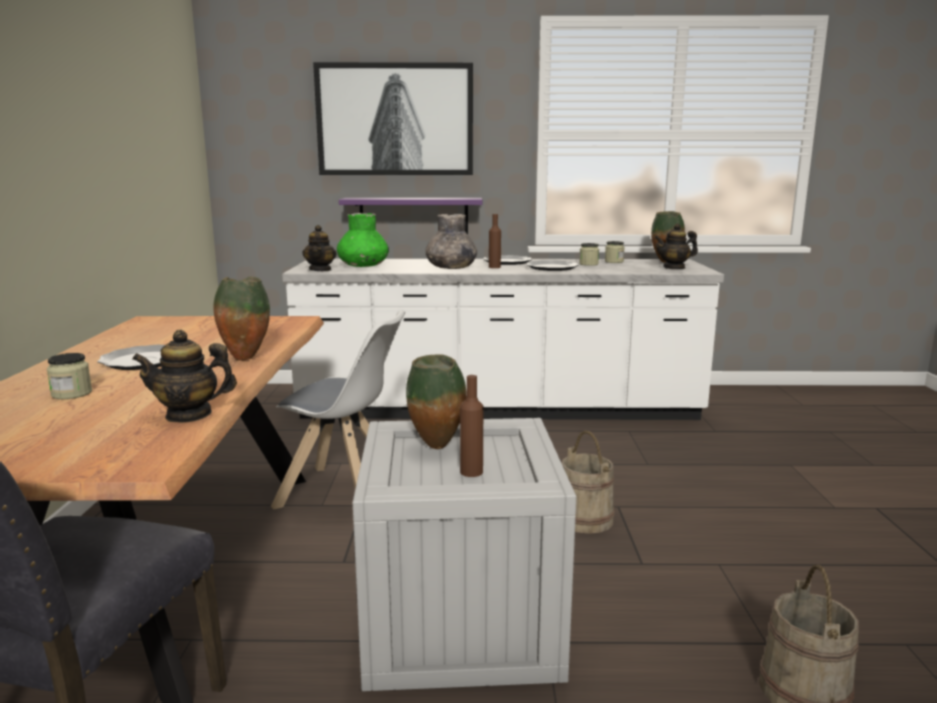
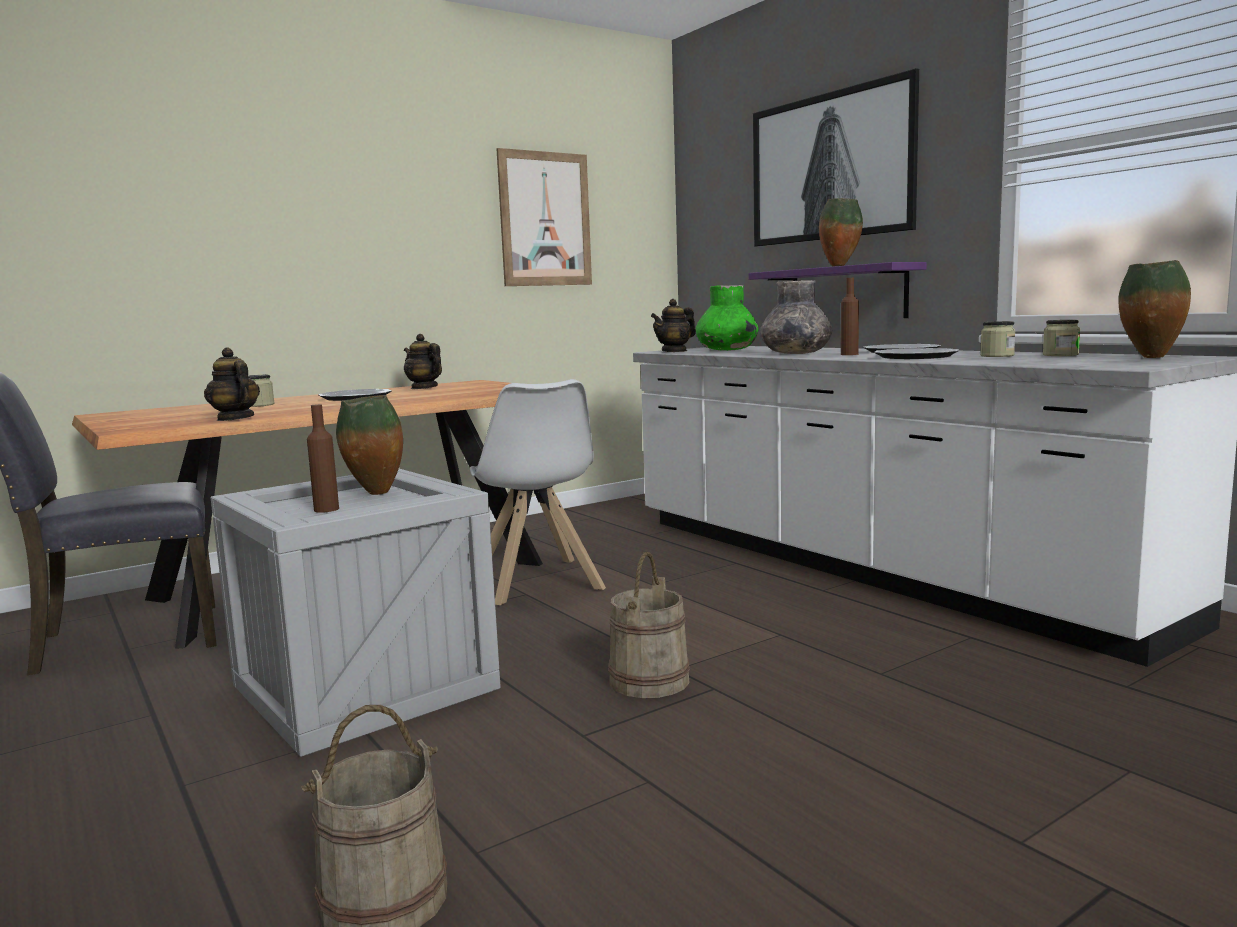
camera: 55 degrees right, 5 degrees down
(142, 139) = (545, 219): none -> picture
(245, 358) = (394, 402): vase -> vase (840, 266)
(674, 267) = (1112, 362): teapot -> teapot (424, 388)

